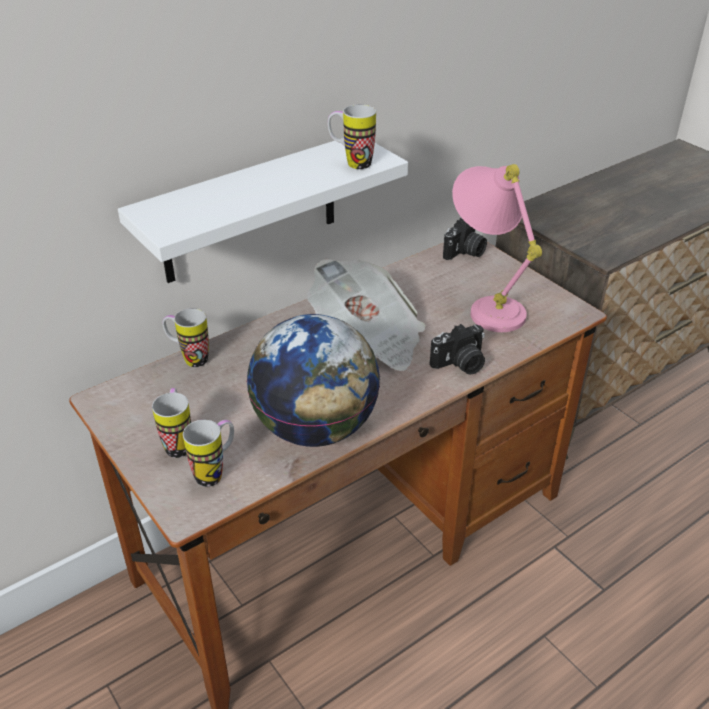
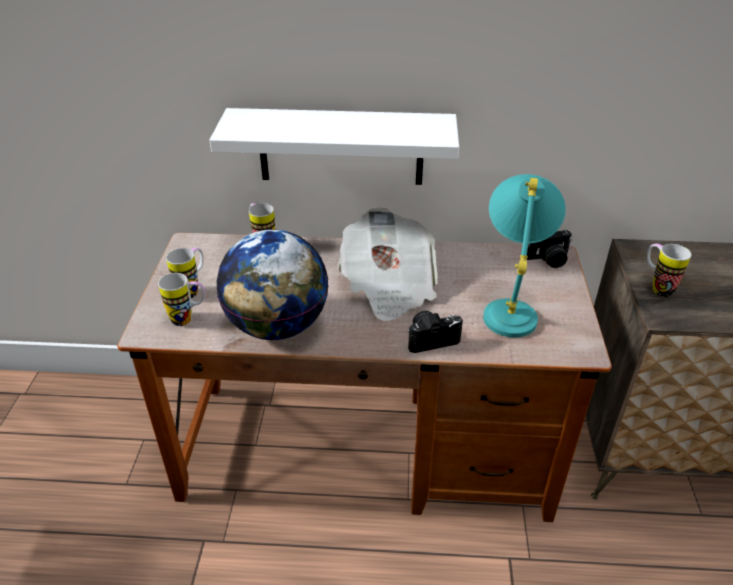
camera: 40 degrees right, 0 degrees up
(351, 163) = (413, 132): mug -> mug (656, 287)
(460, 364) = (431, 339): camera -> camera turned 150 degrees clockwise
(486, 305) = (511, 306): pink table lamp -> turquoise table lamp

